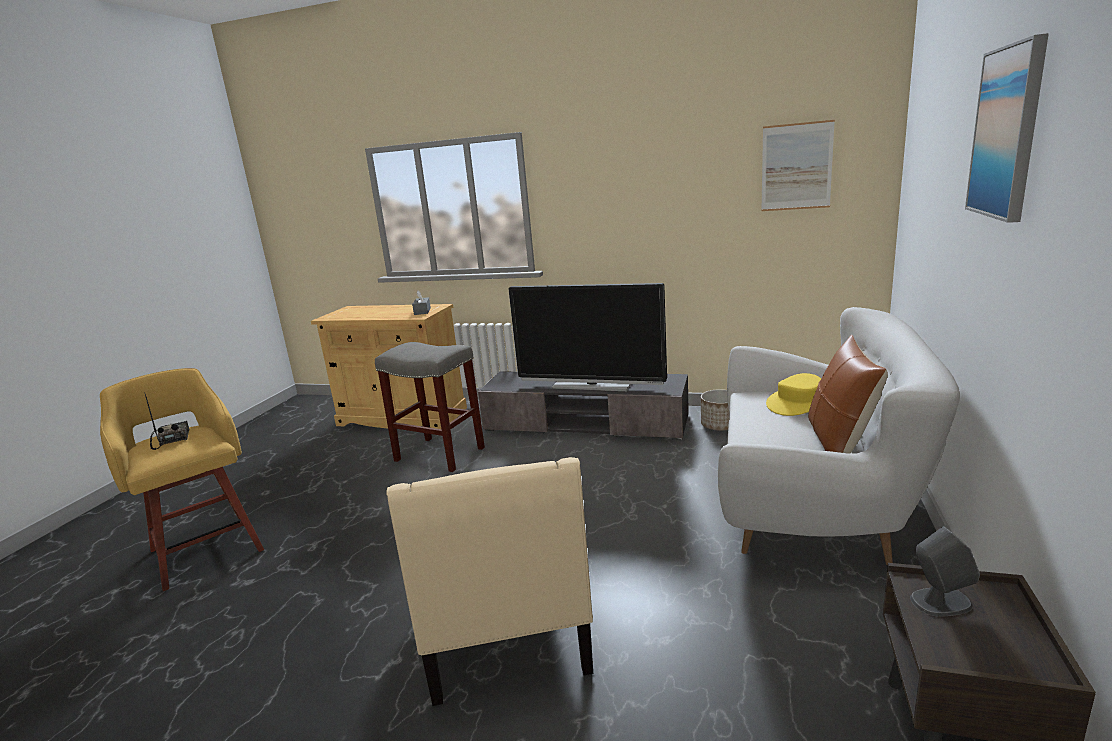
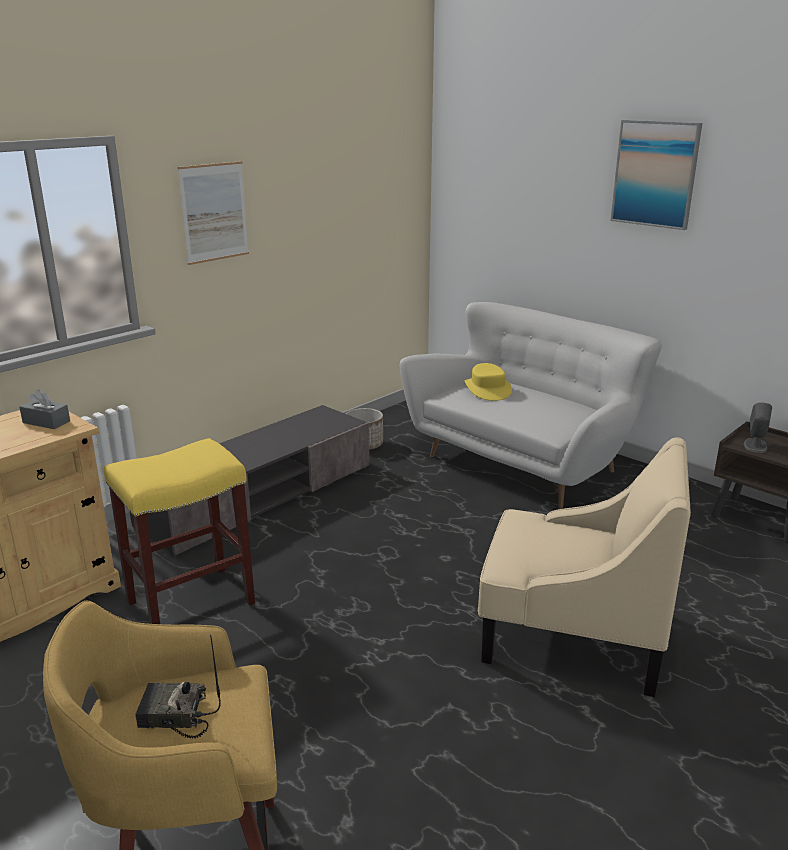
camera: 65 degrees left, 5 degrees up
(441, 454) = (192, 601): grey stool -> yellow stool
(592, 385) = (273, 446): television -> none
(796, 167) = (373, 182): picture -> picture (214, 212)
(839, 442) = (561, 402): brown pillow -> none

